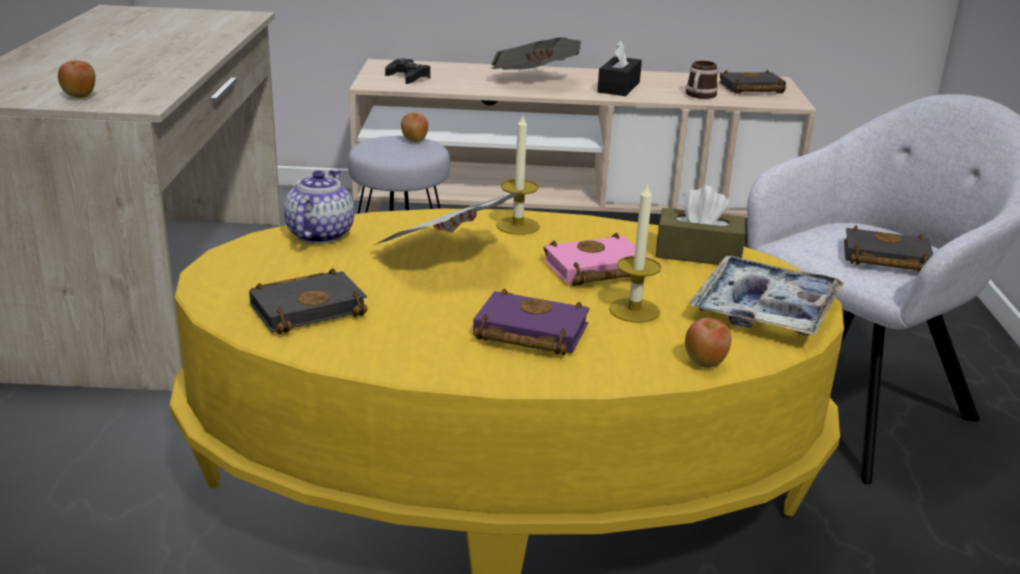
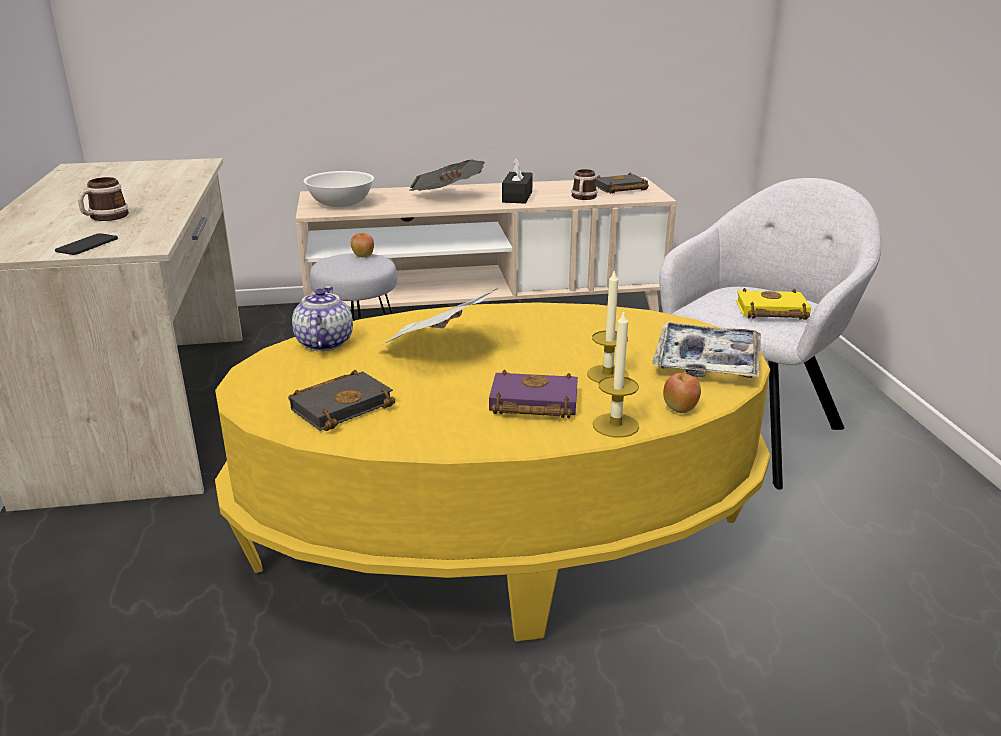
camera: 10 degrees left, 0 degrees up
(80, 96) = (87, 245): apple -> phone
(113, 68) = (104, 218): none -> mug
(408, 77) = (341, 204): black game controller -> white bowl
(517, 226) = (485, 317): candle -> candle (615, 425)
(595, 270) = (562, 346): pink book -> none
(698, 253) = (637, 323): brown tissue box -> none
(883, 259) = (770, 311): black book -> yellow book

